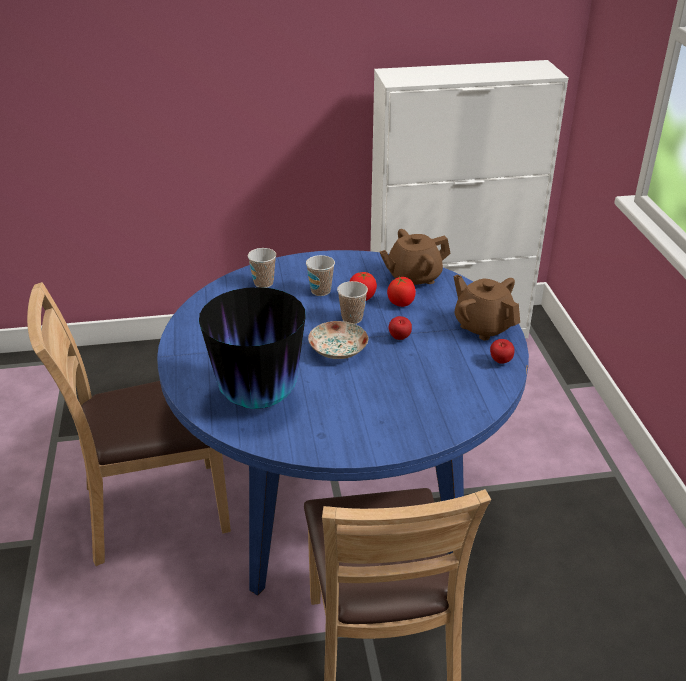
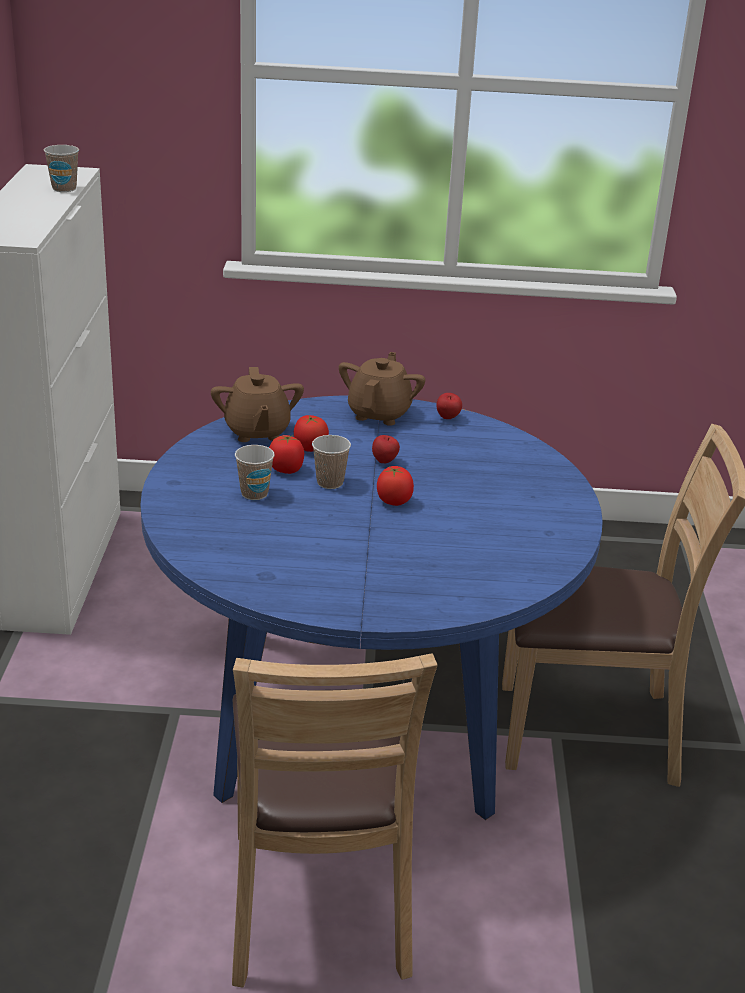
camera: 80 degrees left, 5 degrees down
(258, 398) = (474, 563): vase -> none
(263, 283) = (210, 531): cup -> cup (64, 188)
(337, 350) = (393, 501): plate -> tomato
(483, 326) = (379, 413): brown teapot -> brown teapot turned 135 degrees clockwise

